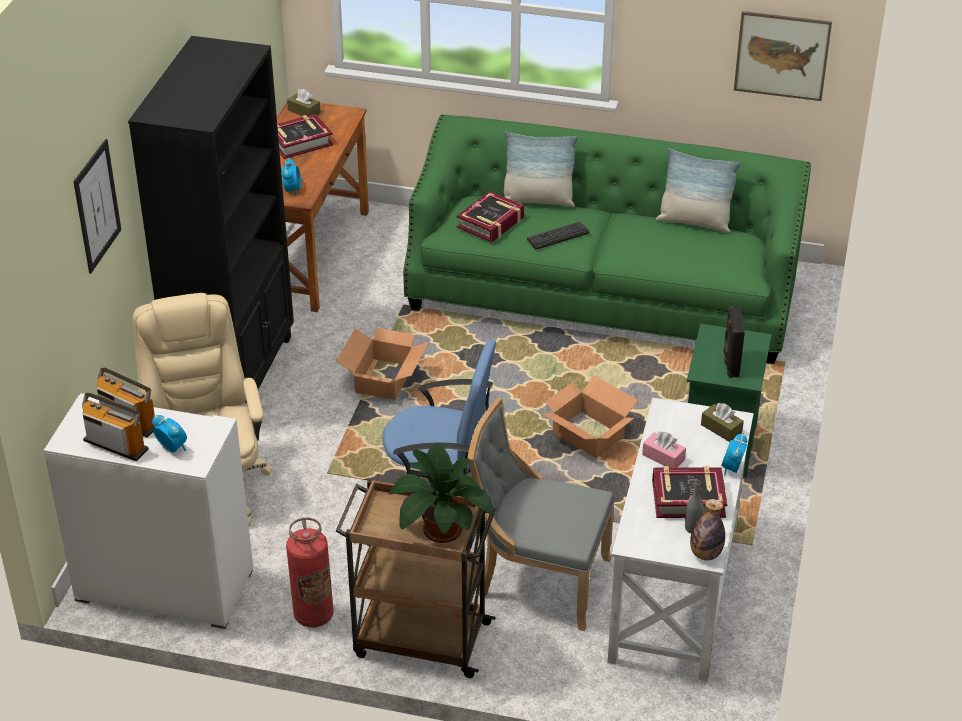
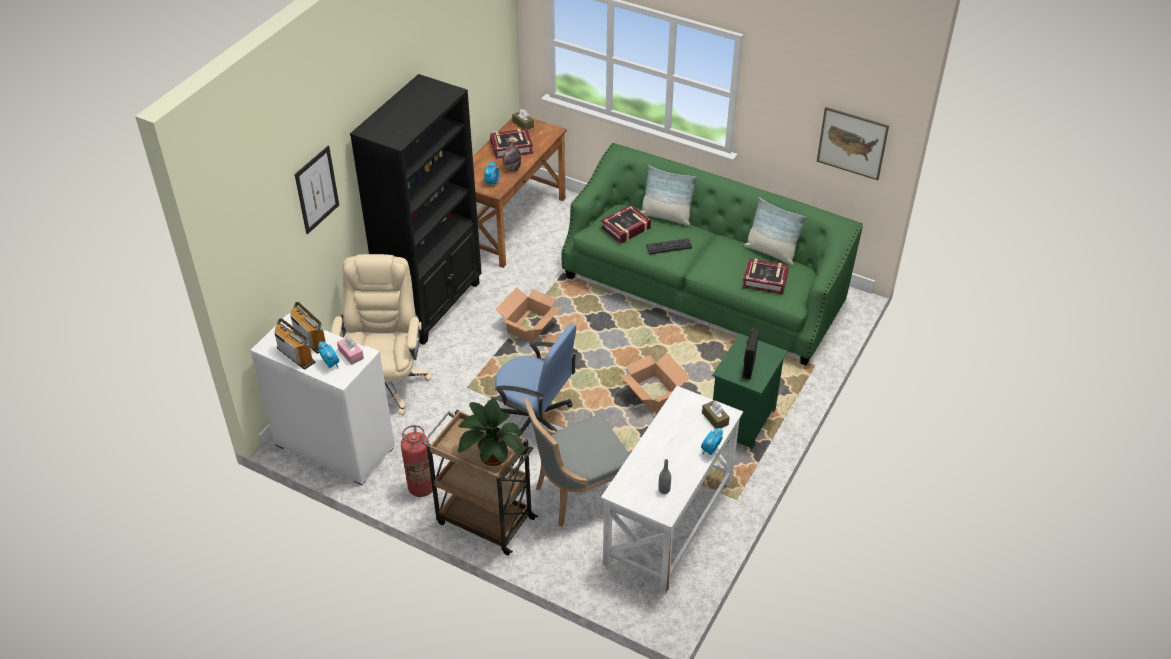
camera: 15 degrees right, 5 degrees up
(538, 580) = (579, 494): grey chair -> grey chair turned 60 degrees counterclockwise
(663, 457) = (665, 432): pink tissue box -> pink tissue box (351, 354)
(688, 498) = (670, 467): book -> book (765, 280)
(705, 554) = (665, 511): bottle -> bottle (512, 169)

